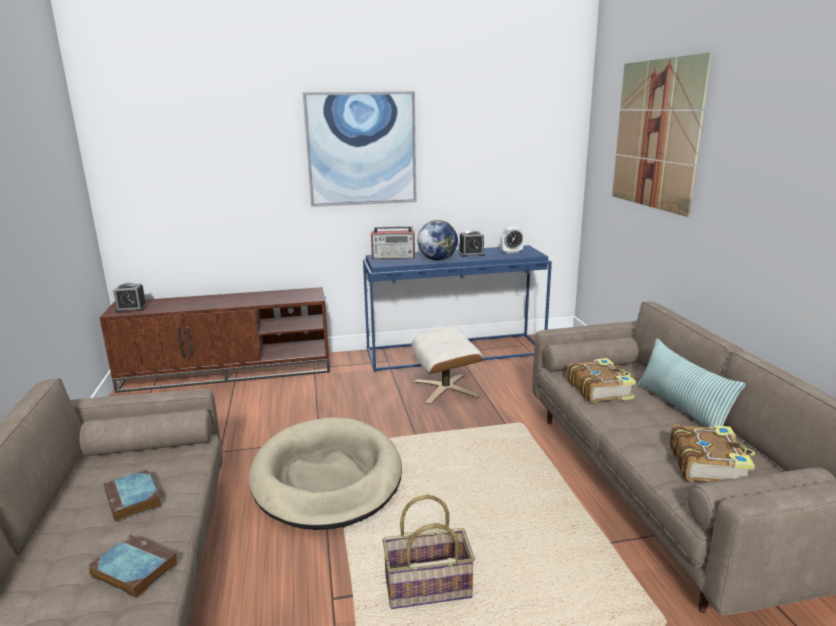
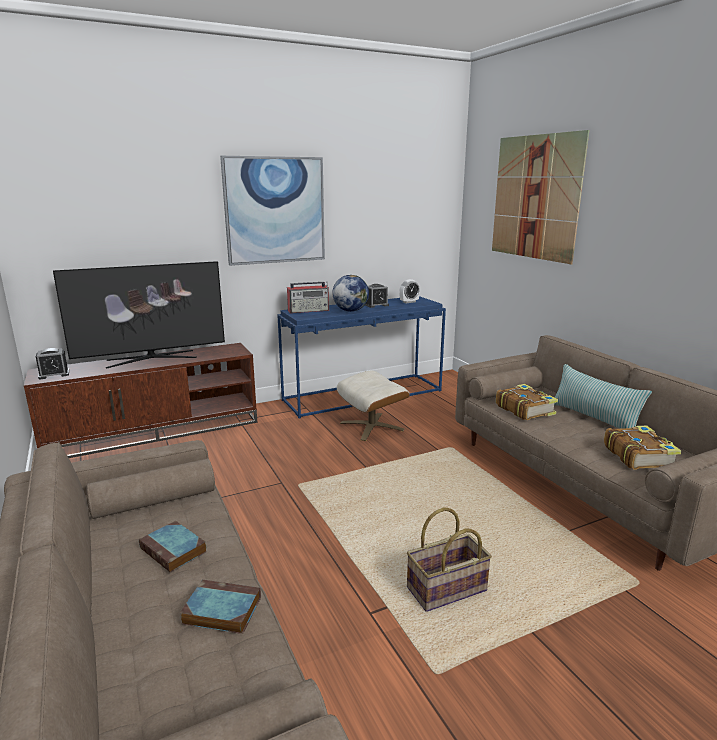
camera: 15 degrees left, 0 degrees up
(226, 299) = (151, 359): none -> television
(327, 477) = (307, 513): beige dog bed -> none

